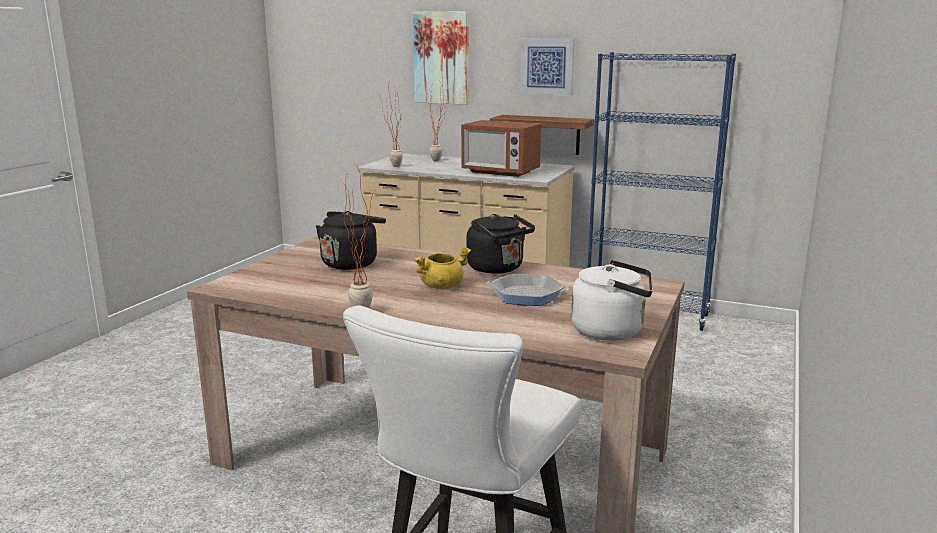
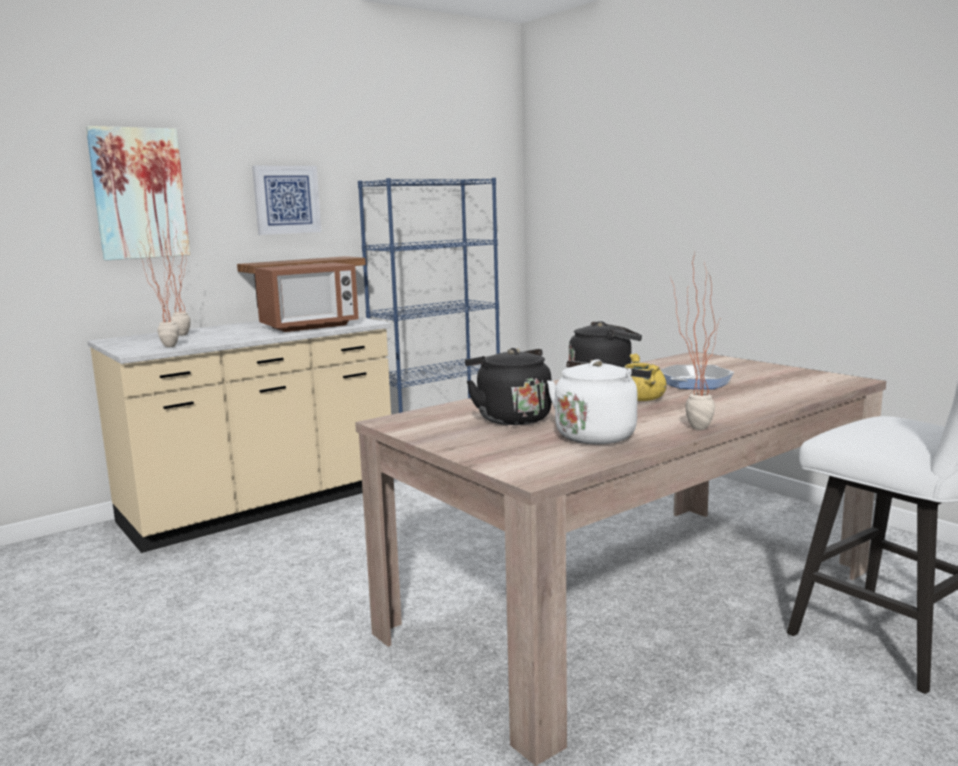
camera: 60 degrees left, 5 degrees down
(612, 331) = (804, 376): white kettle -> white kettle (598, 435)

